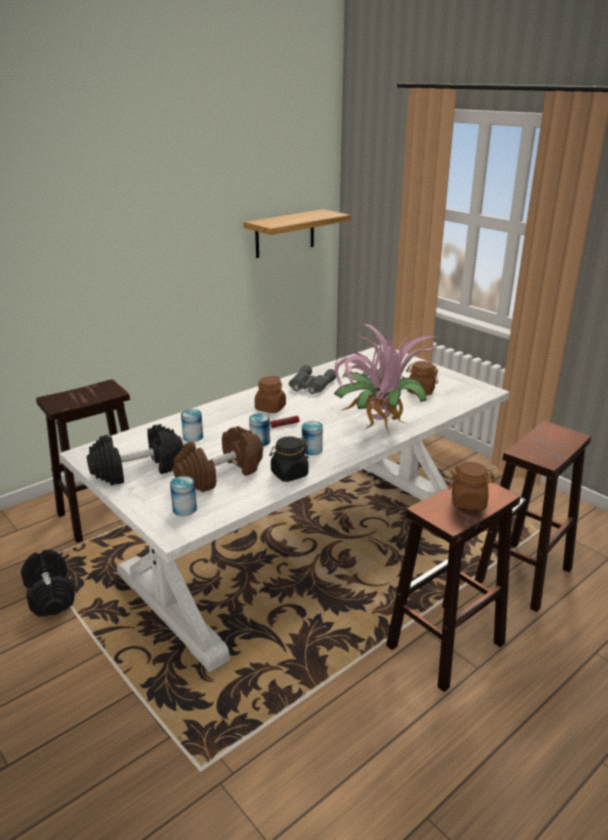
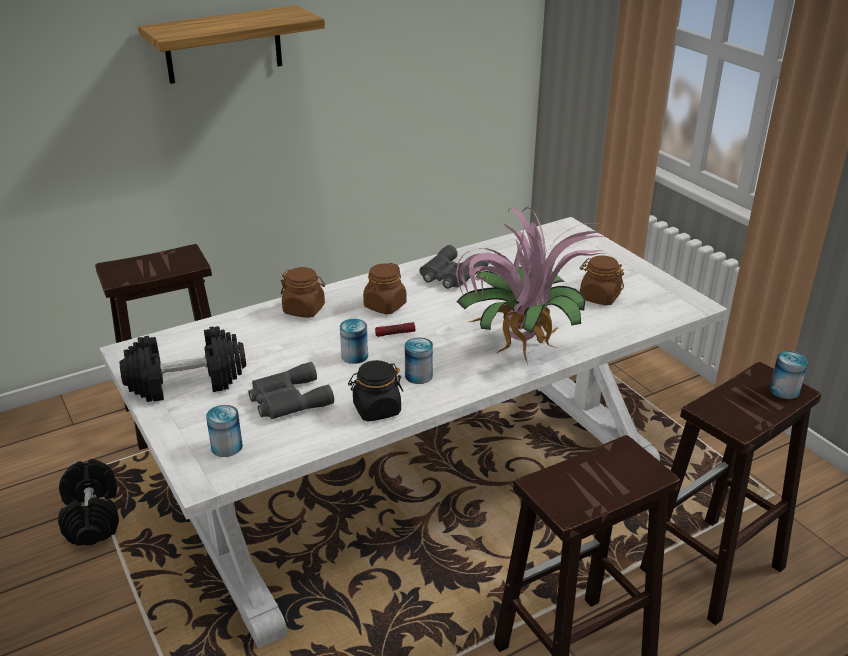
camera: 10 degrees right, 5 degrees up
(193, 437) = (271, 340): can -> can (784, 390)
(220, 474) = (287, 400): brown dumbbell -> grey binoculars
(285, 233) = (459, 48): shelf -> shelf (223, 45)
(468, 502) = (604, 480): brown jar -> brown jar (304, 309)

